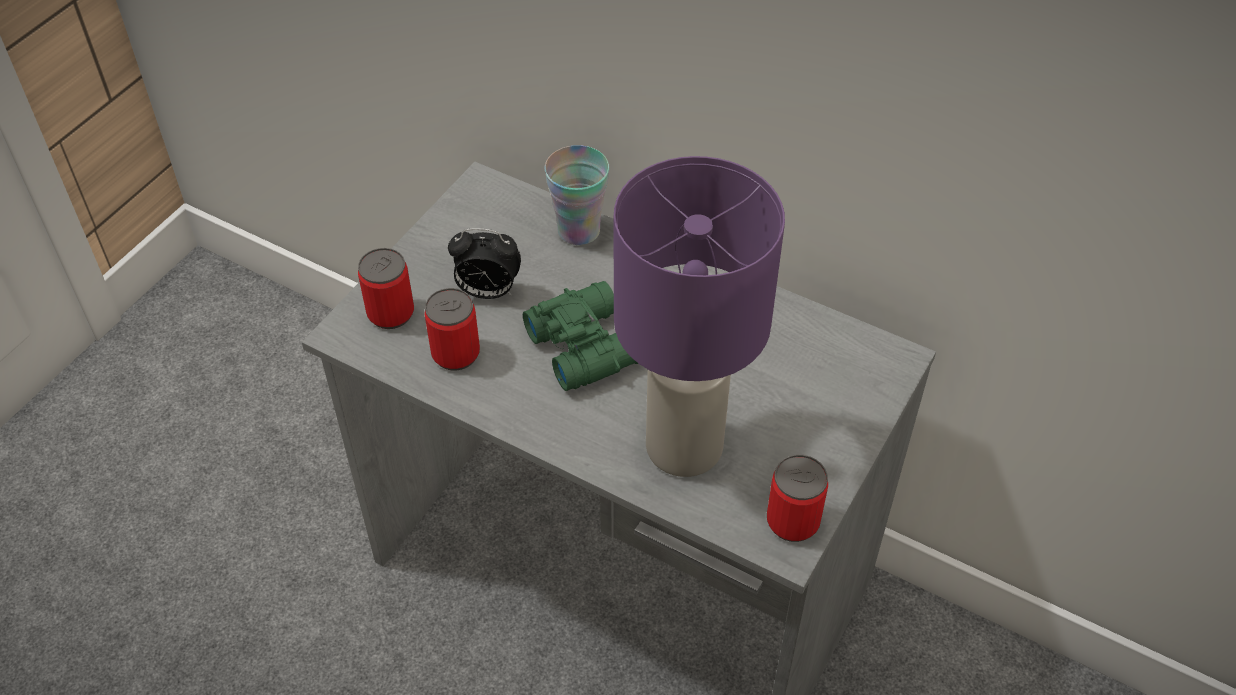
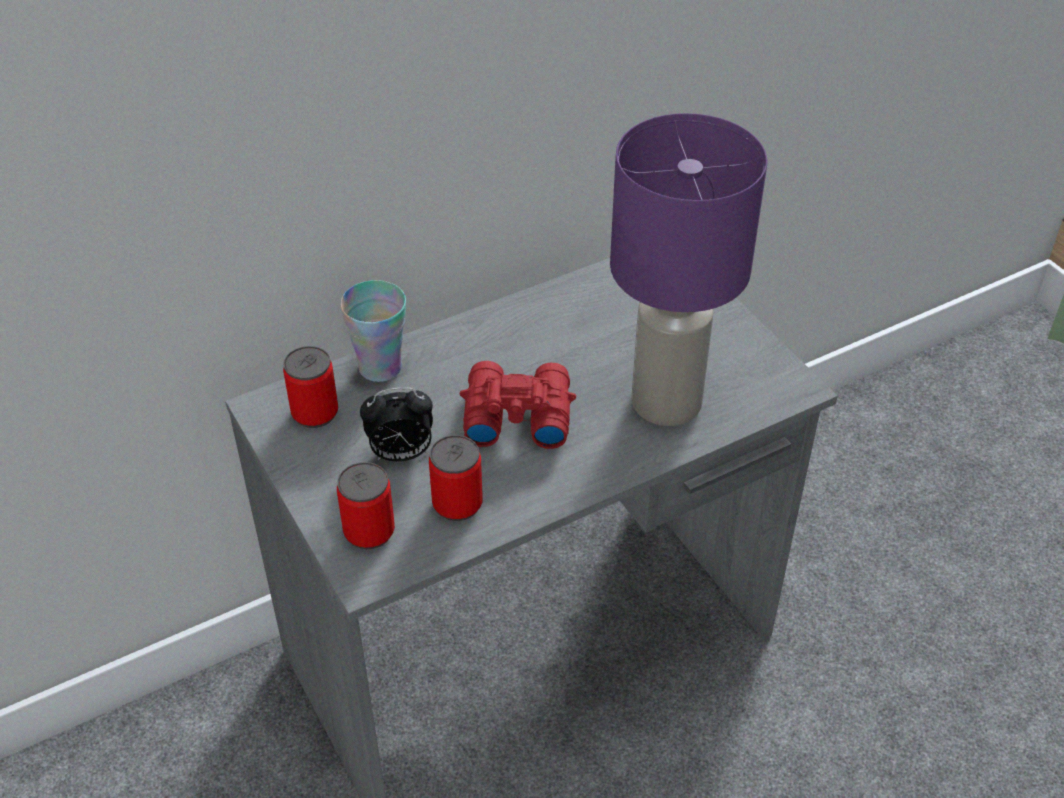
camera: 60 degrees left, 5 degrees down
(487, 292) = (401, 454): alarm clock -> alarm clock turned 45 degrees clockwise
(587, 344) = (515, 415): green binoculars -> red binoculars
(792, 521) = (777, 374): can -> can (315, 413)

